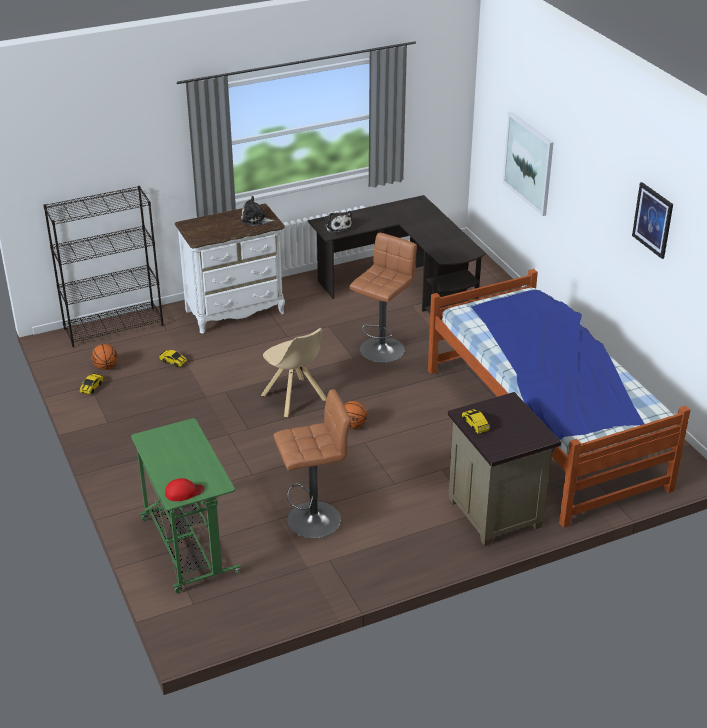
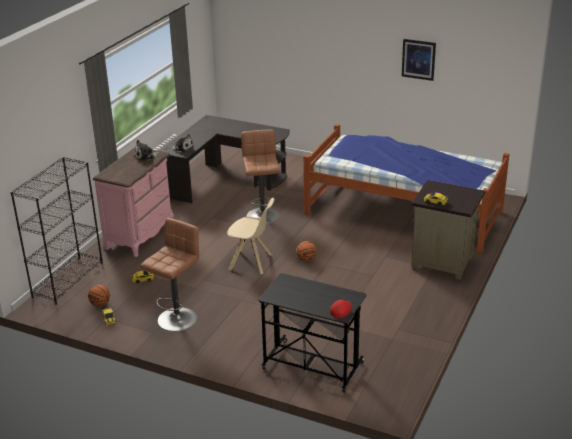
camera: 40 degrees left, 5 degrees down
(189, 546) = (312, 366): green desk -> black desk
(236, 312) = (141, 236): white dresser -> pink dresser
(314, 520) = (360, 315): brown stool -> brown stool (178, 319)
(528, 163) = (283, 64): picture -> none

